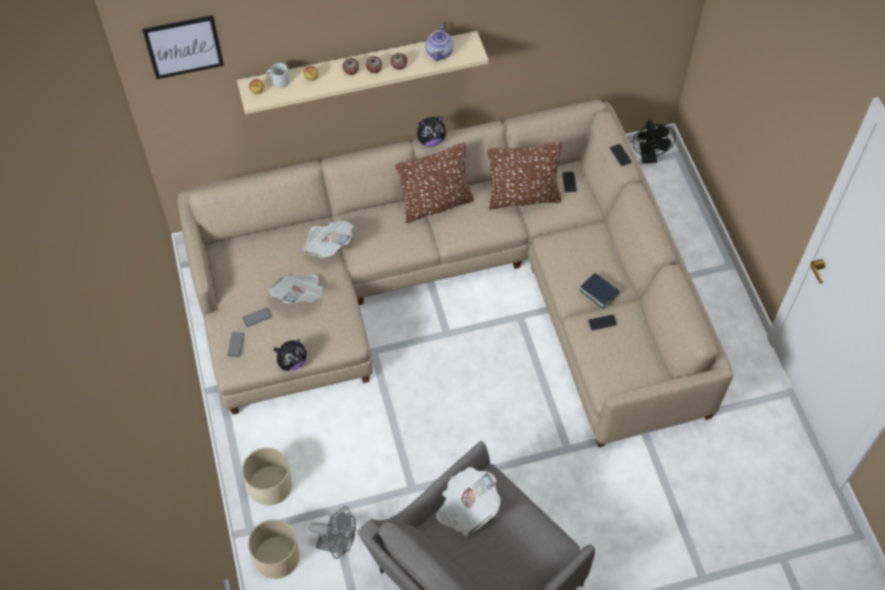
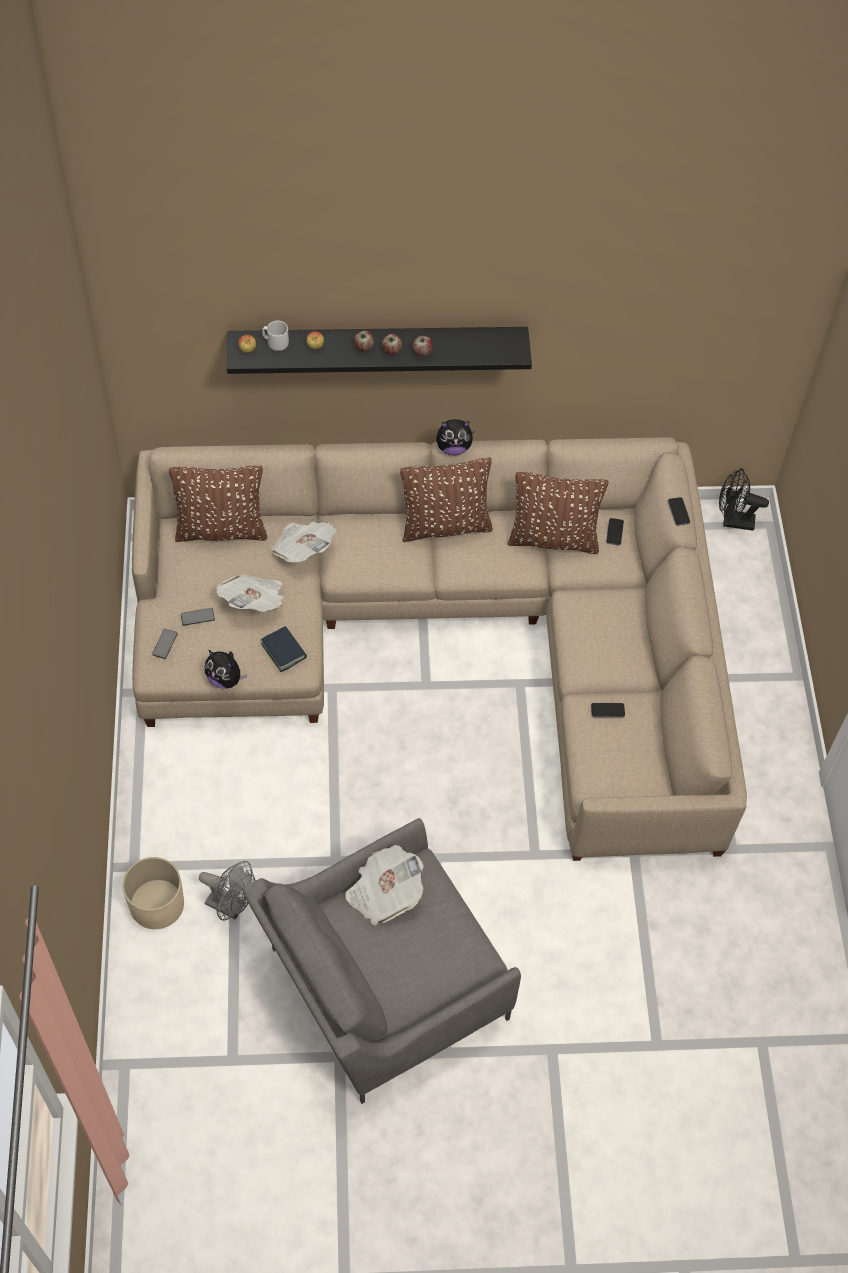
camera: 10 degrees right, 0 degrees up
(184, 46) = (169, 281): picture -> none
(258, 244) = (221, 530): none -> brown pillow
(270, 485) = (170, 818): beige planter -> none
(292, 362) = (225, 679): plush toy -> plush toy turned 60 degrees clockwise
(359, 69) = (378, 346): beige shelf -> black shelf
(440, 53) = (475, 345): teapot -> none
(598, 292) = (614, 673): book -> book (284, 651)
(648, 157) = (733, 521): black fan -> black fan turned 90 degrees clockwise

